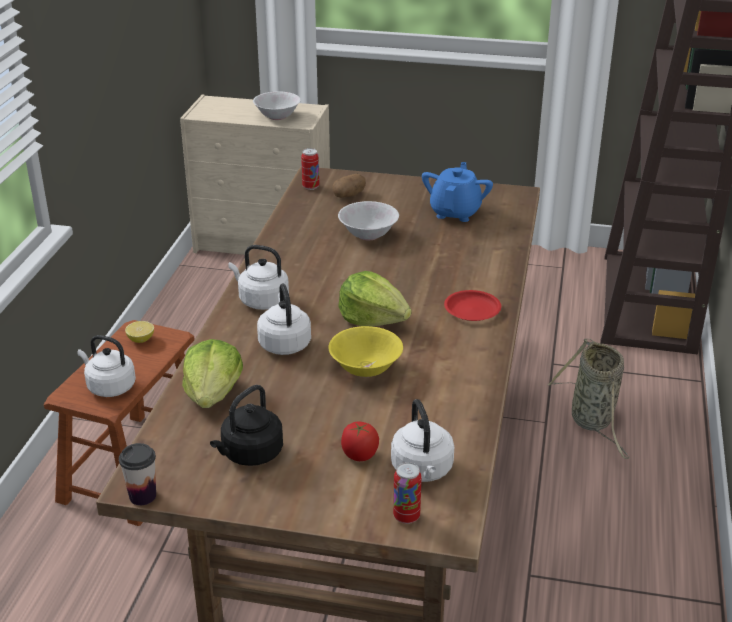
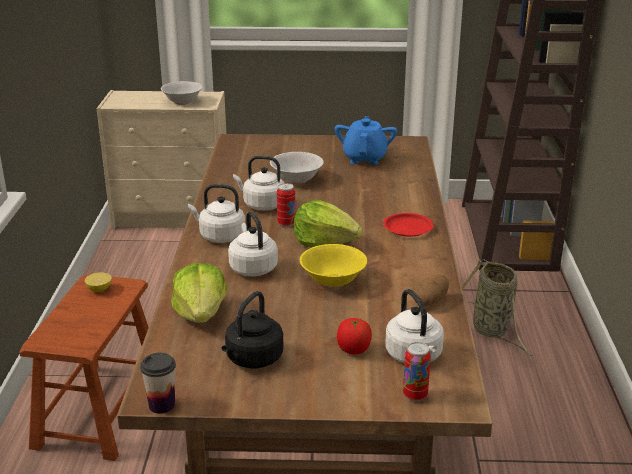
camera: 10 degrees left, 5 degrees down
(109, 387) = (80, 331): white kettle -> white kettle (262, 205)
(310, 187) = (233, 148): can -> can (286, 224)
(349, 195) = (269, 152): potato -> potato (430, 301)

